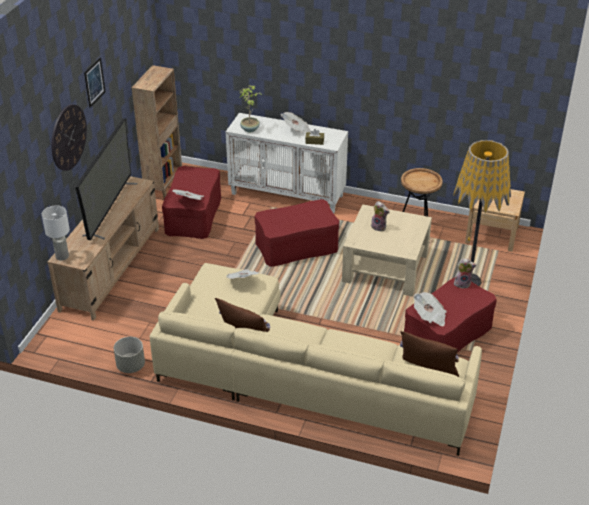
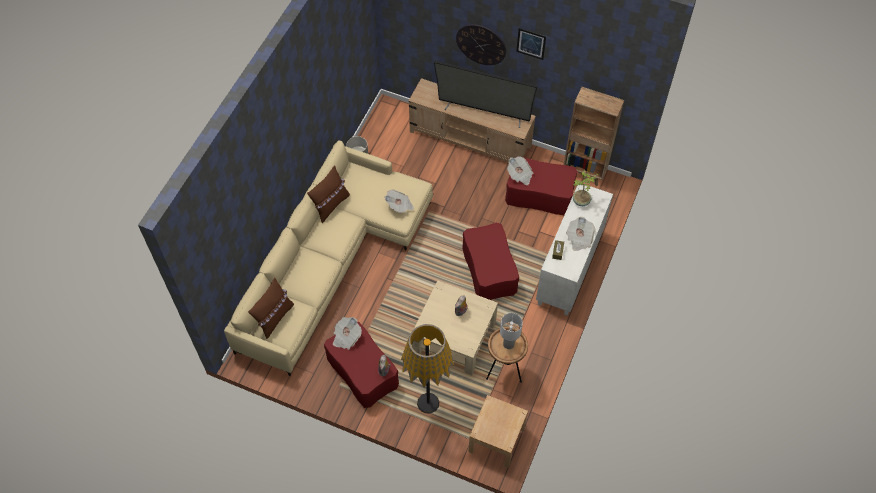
camera: 95 degrees right, 20 degrees up
(62, 256) = (425, 86): white table lamp -> white table lamp (508, 344)

